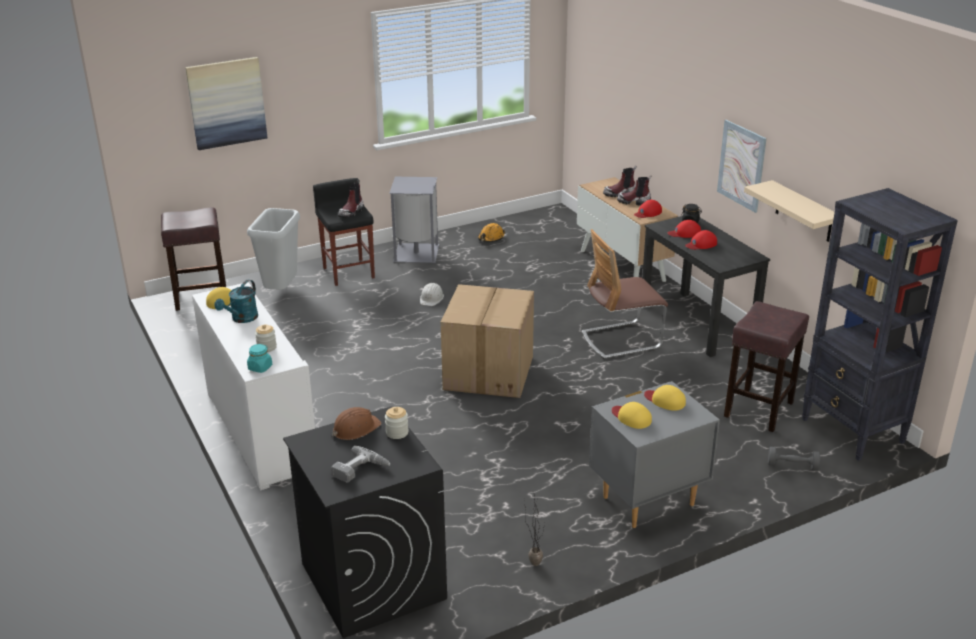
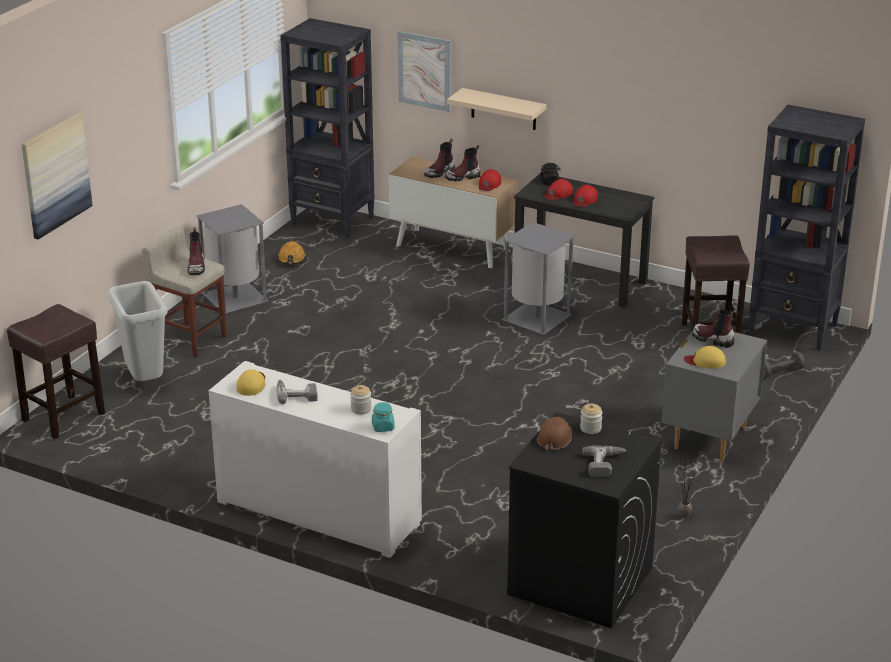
camera: 35 degrees left, 0 degrees up
(241, 319) = (296, 394): turquoise watering can -> power drill
(348, 272) = (190, 339): black stool -> beige stool
(431, 298) = (313, 337): white hard hat -> none
(489, 373) = (459, 386): cardboard box -> none
(555, 220) = (333, 222): none -> black bookcase
(621, 340) = (535, 318): chair -> grey trash can
(665, 400) = (712, 339): yellow cap -> boot
(741, 165) = (601, 113): picture -> picture (424, 71)
(804, 212) = (689, 143): beige shelf -> beige shelf (503, 109)

